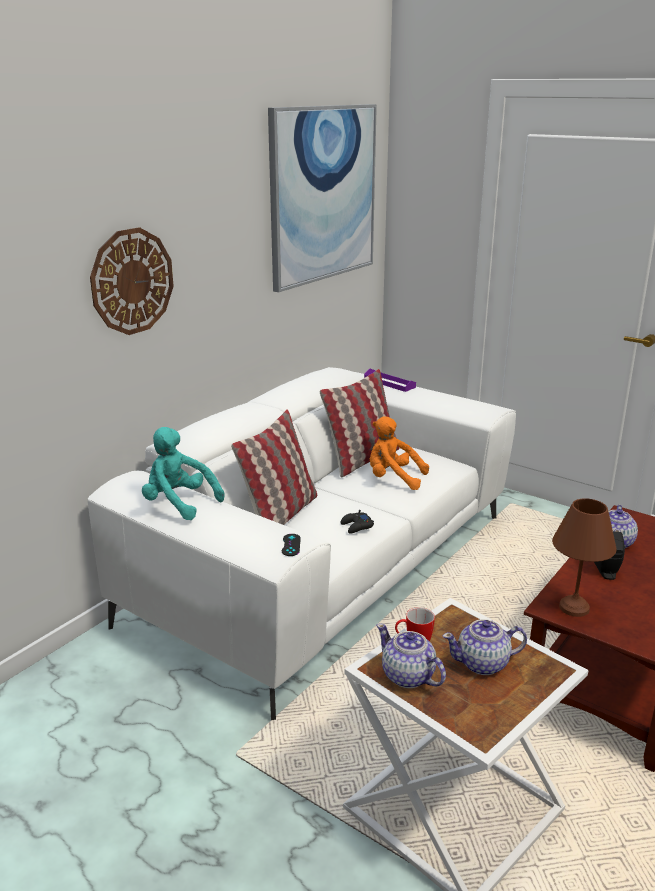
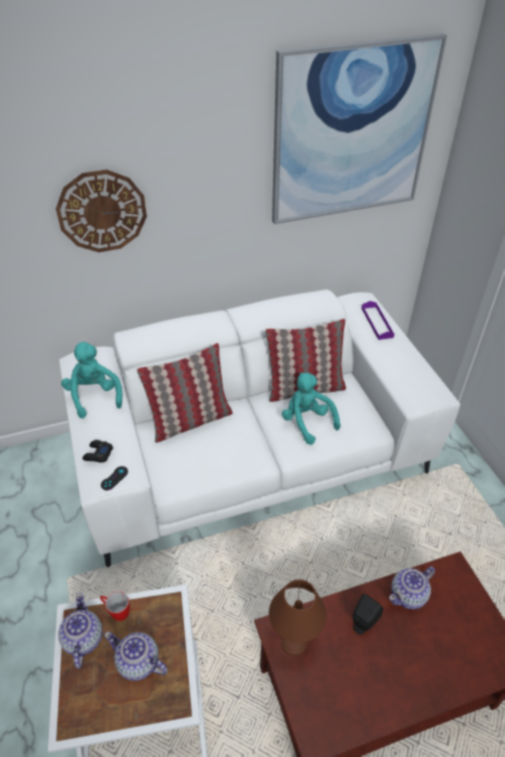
camera: 35 degrees right, 20 degrees up
(356, 526) = (228, 460): black game controller -> black game controller (98, 454)
(393, 479) = (307, 422): orange plush toy -> turquoise plush toy

